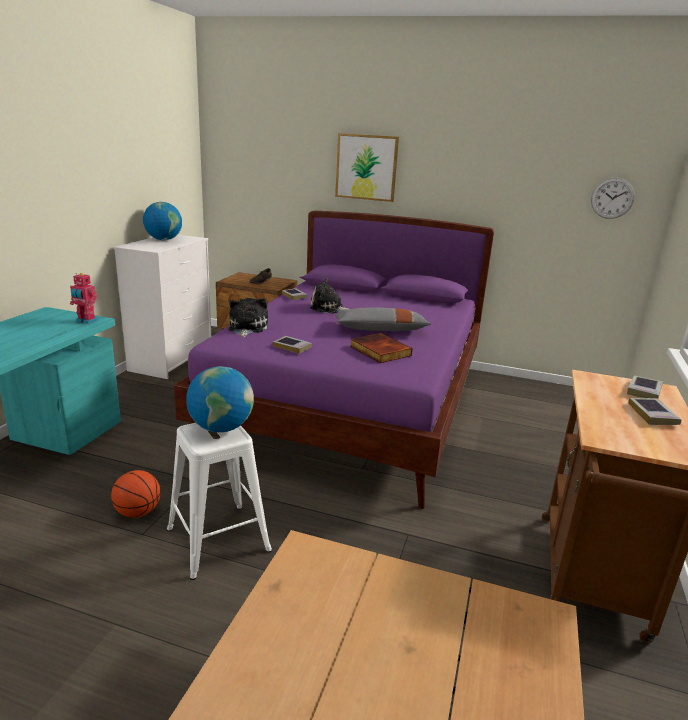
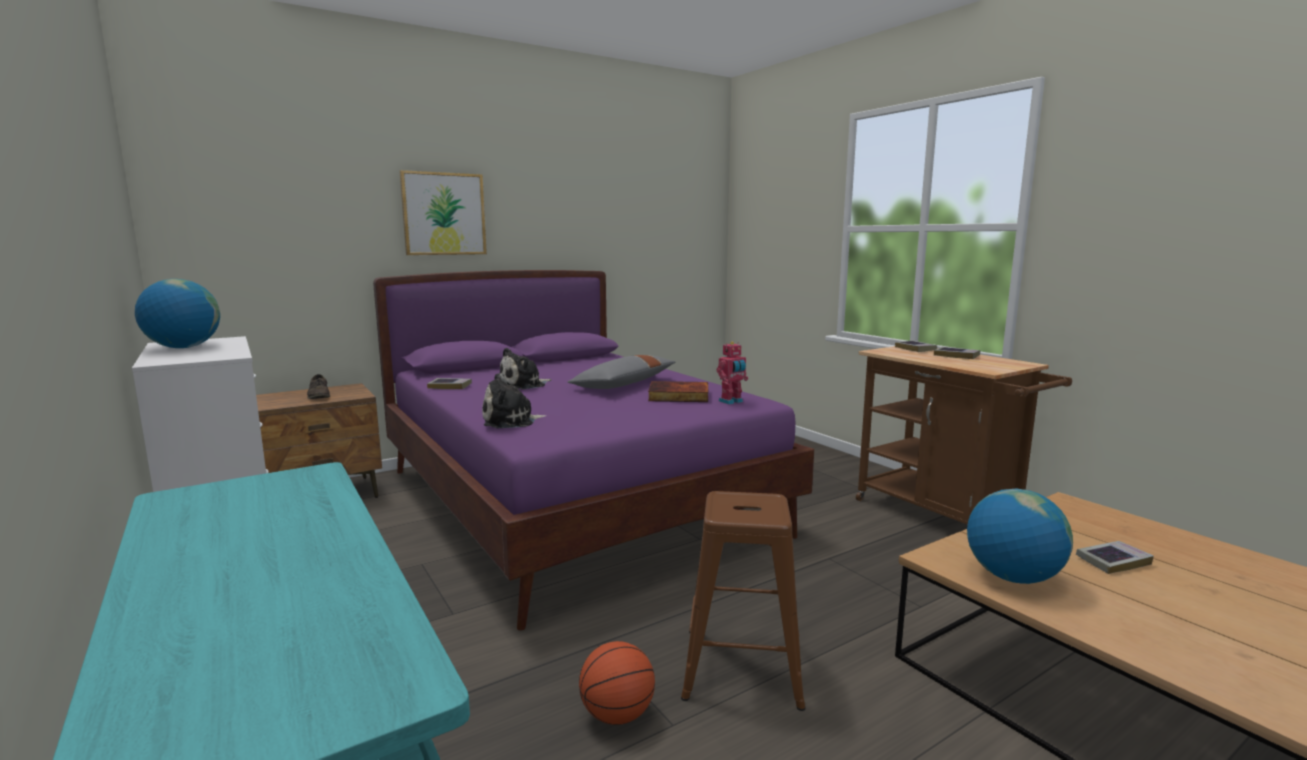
camera: 50 degrees left, 10 degrees down
(86, 321) = (305, 478): toy robot -> toy robot (731, 402)
(219, 540) = (743, 665): white stool -> brown stool
(221, 428) = (739, 500): globe -> globe (1012, 577)
(247, 328) = (512, 421): plush toy -> plush toy turned 60 degrees counterclockwise
(292, 347) = (612, 417): book -> book (1113, 561)
(612, 198) = (688, 230): wall clock -> none

